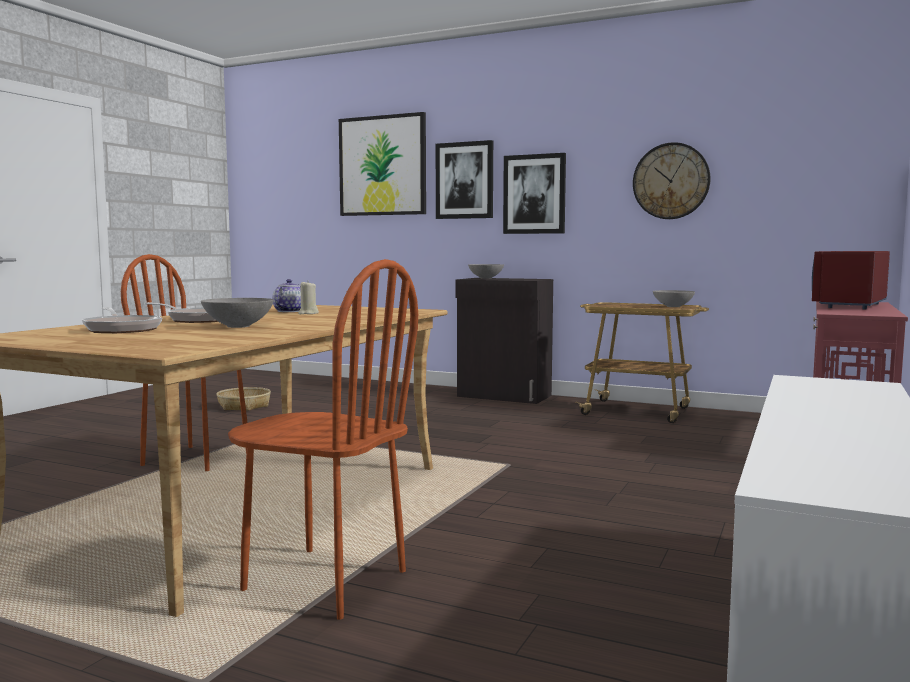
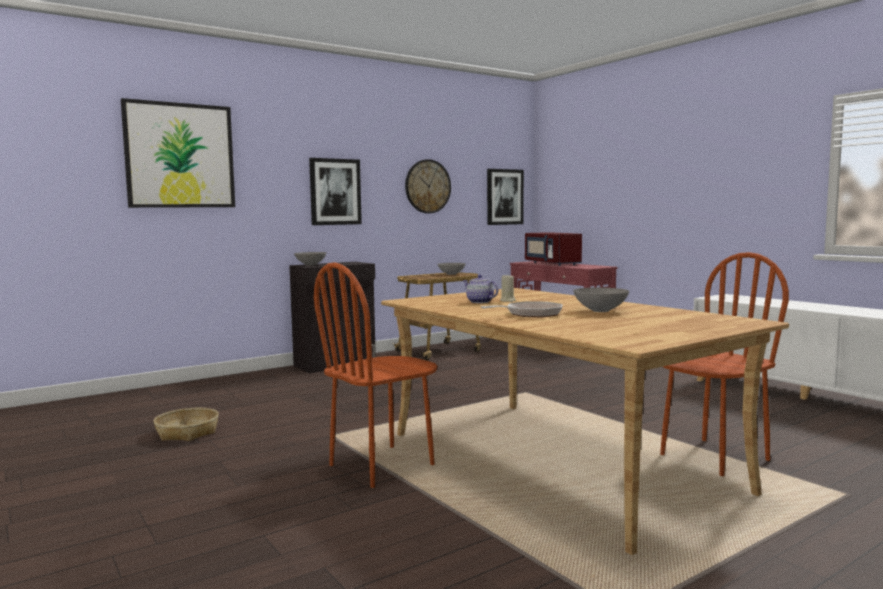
camera: 60 degrees left, 0 degrees up
(121, 329) = (595, 325): frying pan -> none
(464, 180) = (272, 176): picture -> picture (504, 197)

